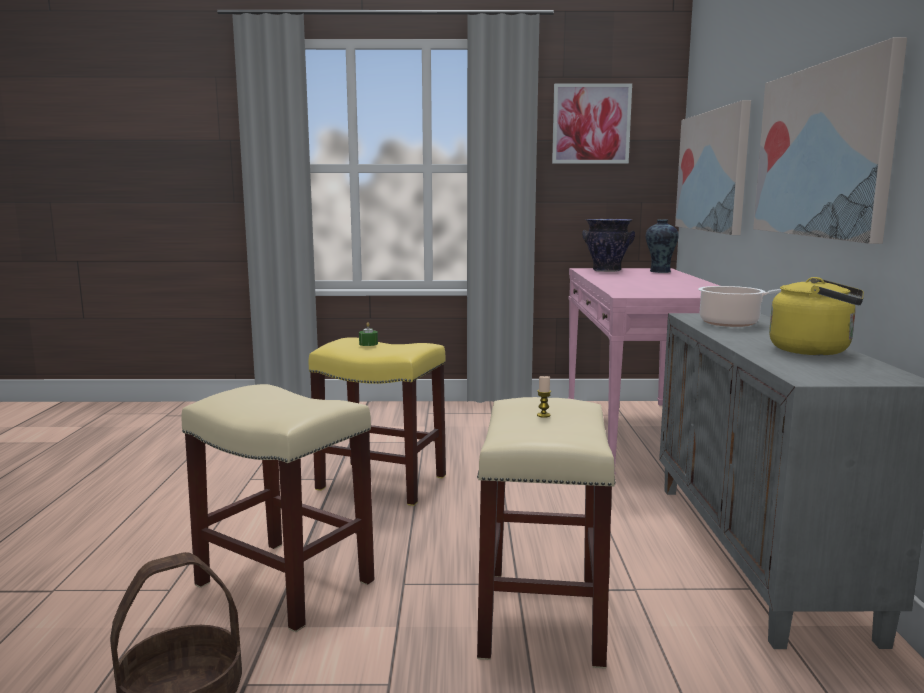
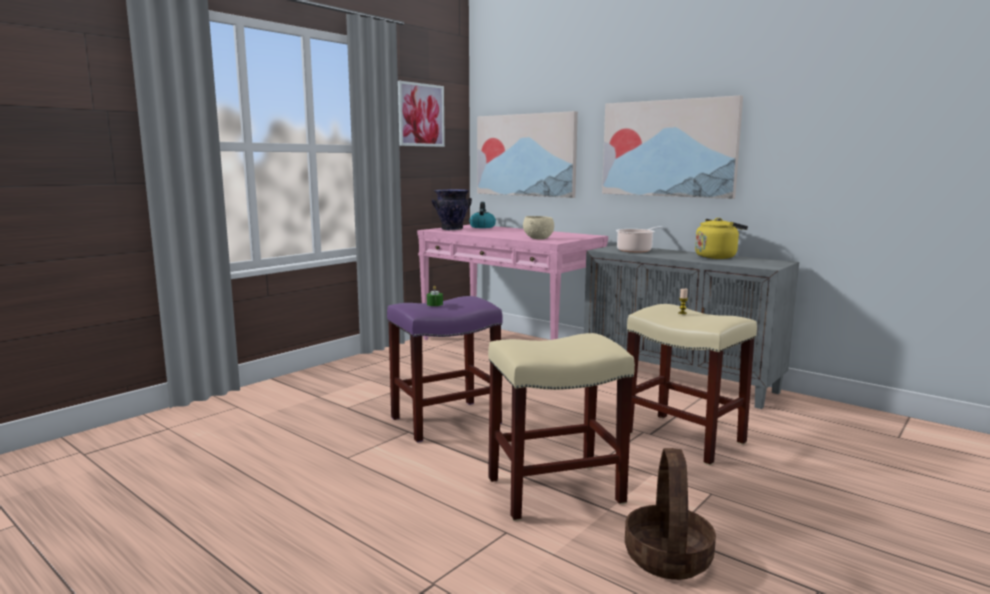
camera: 50 degrees left, 0 degrees up
(383, 482) = (446, 420): yellow stool -> purple stool
(633, 289) = (538, 238): none -> beige bowl
(659, 271) = (482, 227): vase -> kettle

